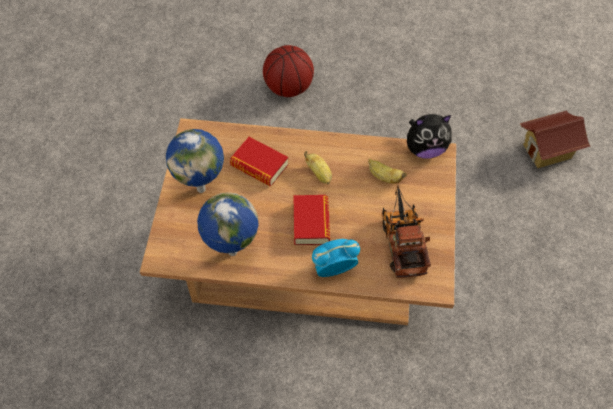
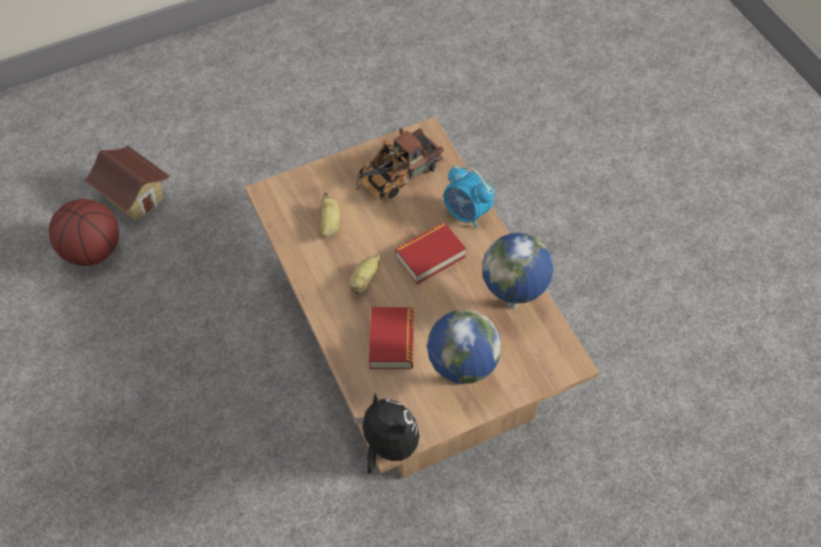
camera: 120 degrees left, 0 degrees up
(288, 88) = (170, 504): basketball -> basketball (93, 251)
(425, 149) = (270, 207): plush toy -> plush toy (388, 446)

